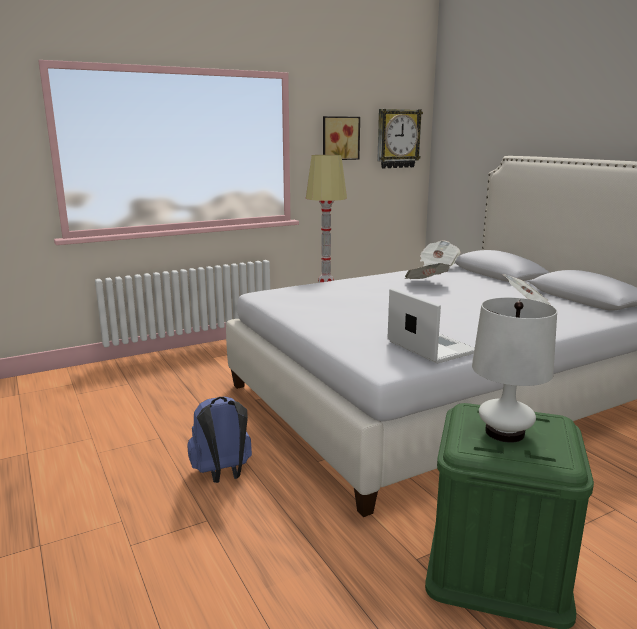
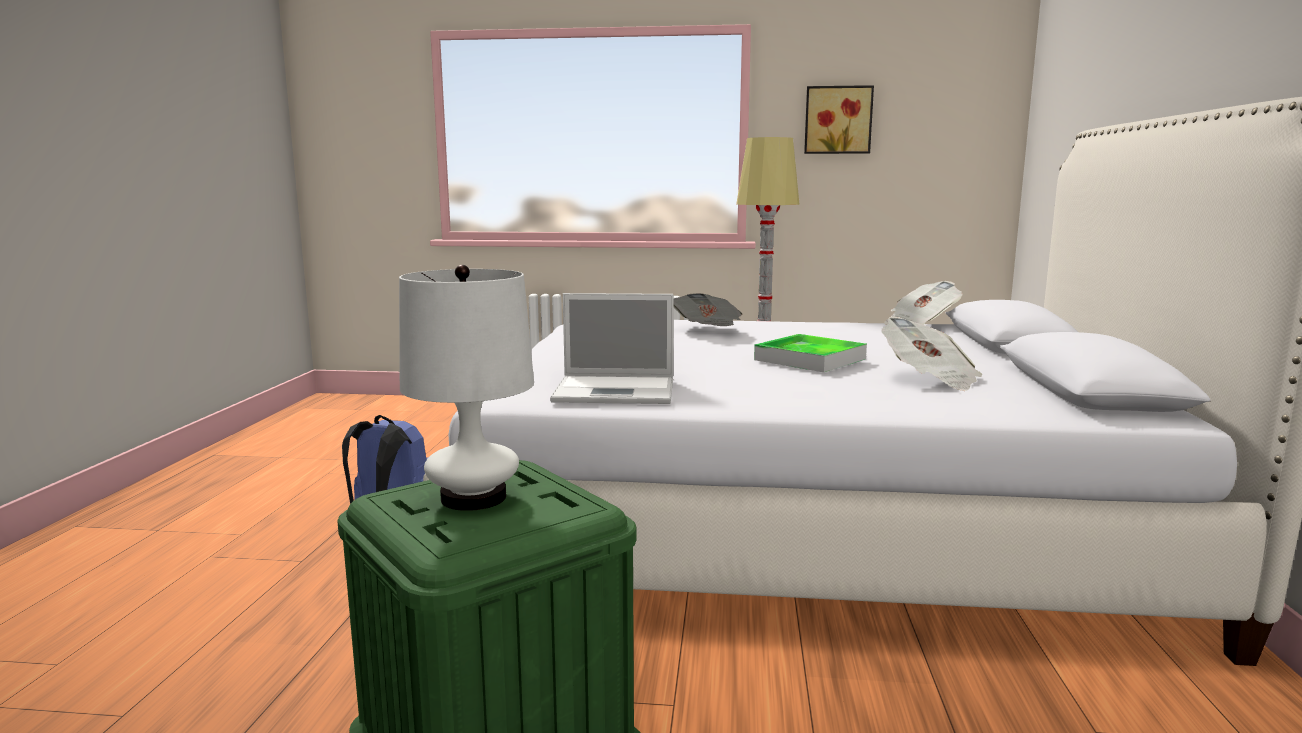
camera: 35 degrees right, 5 degrees down
(398, 138) = (952, 121): wall clock -> none
(426, 284) = (835, 337): newspaper -> newspaper (707, 331)
(429, 346) = (617, 391): laptop -> laptop turned 90 degrees clockwise
(456, 303) = (810, 359): none -> tray

